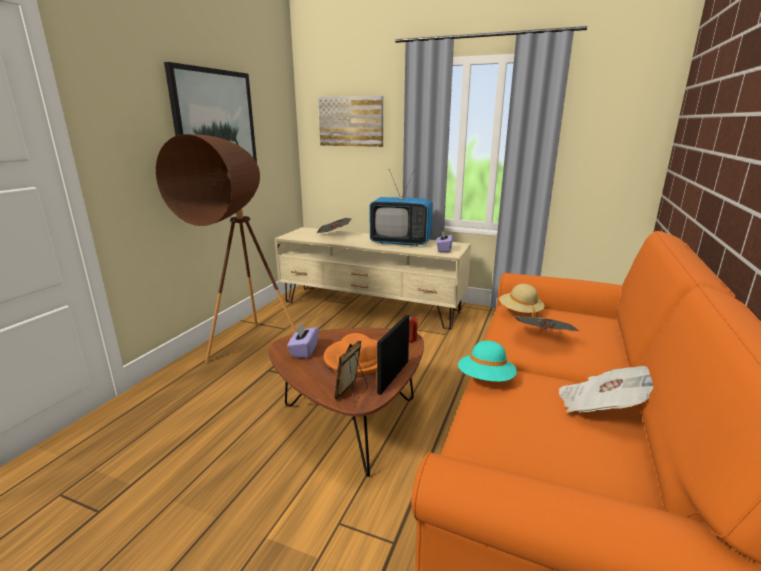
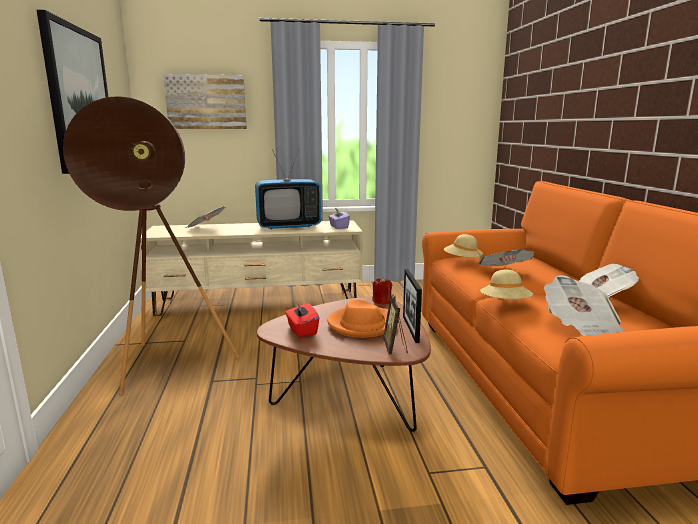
camera: 30 degrees left, 5 degrees down
(304, 351) = (302, 330): purple tissue box -> red tissue box
(486, 380) = (505, 304): turquoise hat -> beige hat
(521, 439) = (580, 328): none -> newspaper

